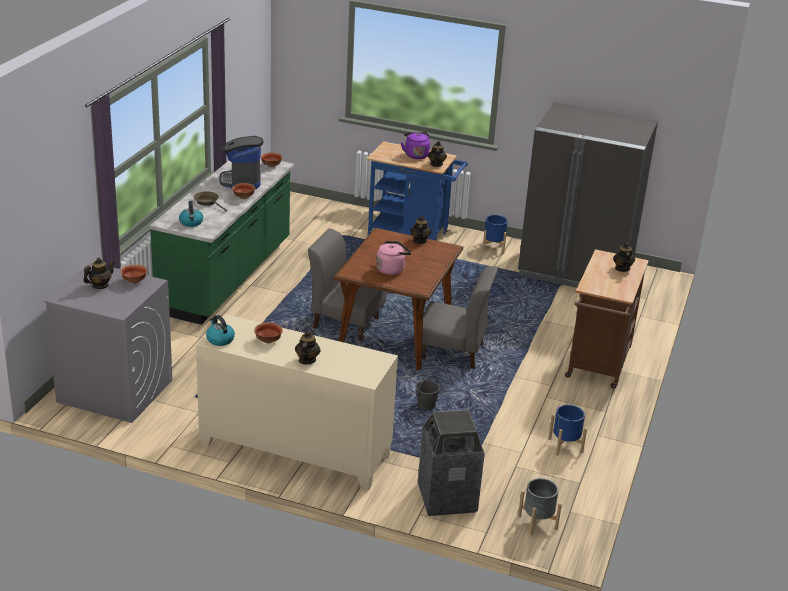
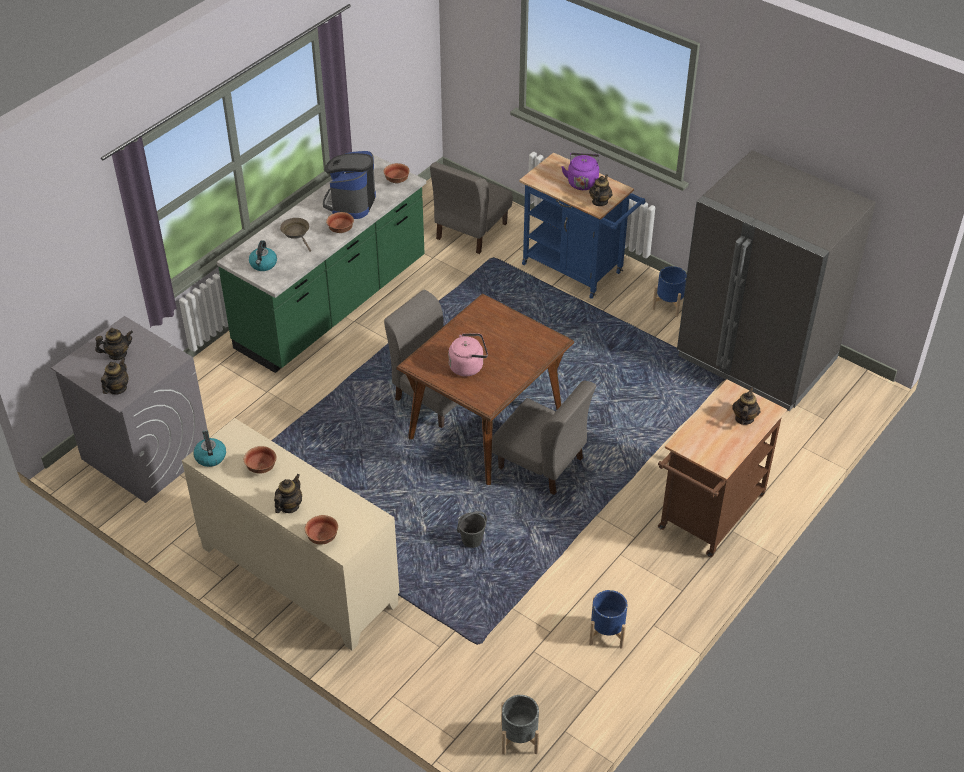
camera: 20 degrees right, 15 degrees up
(134, 281) = (155, 353): bowl -> bowl (322, 537)
(315, 221) = (471, 231): none -> grey chair
(419, 241) = (524, 324): teapot -> teapot (117, 388)
(446, 498) = (433, 680): trash can -> none

